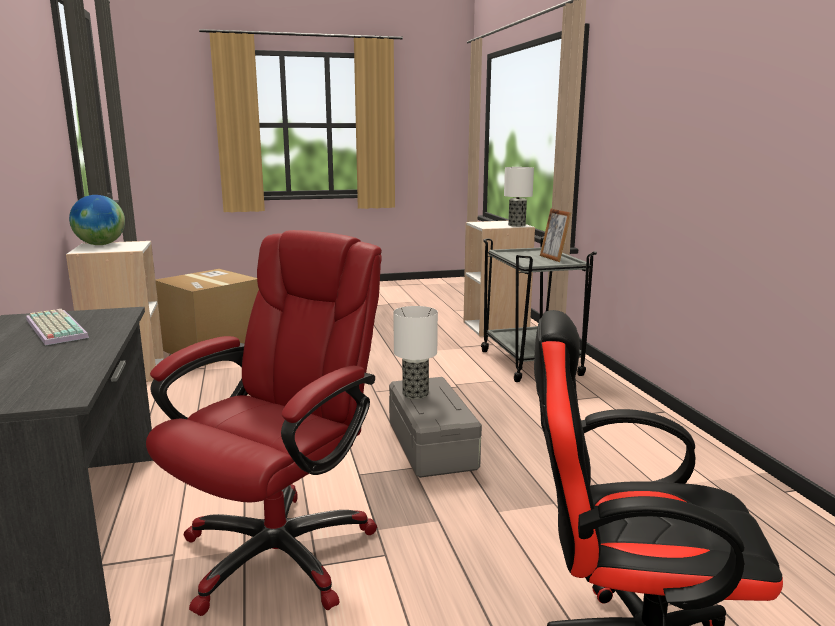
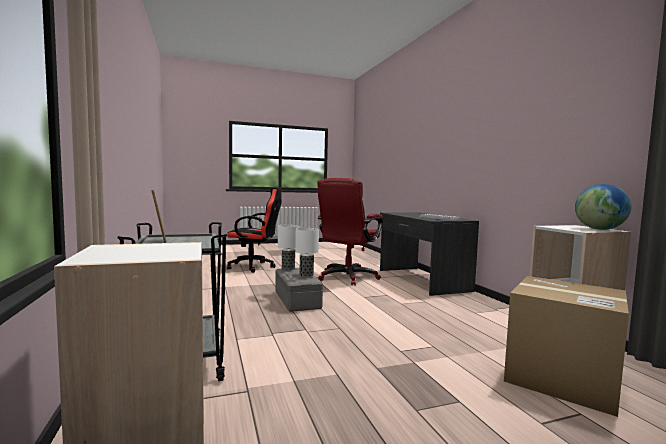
camera: 175 degrees right, 10 degrees down
(516, 225) = (116, 247): table lamp -> table lamp (288, 268)

